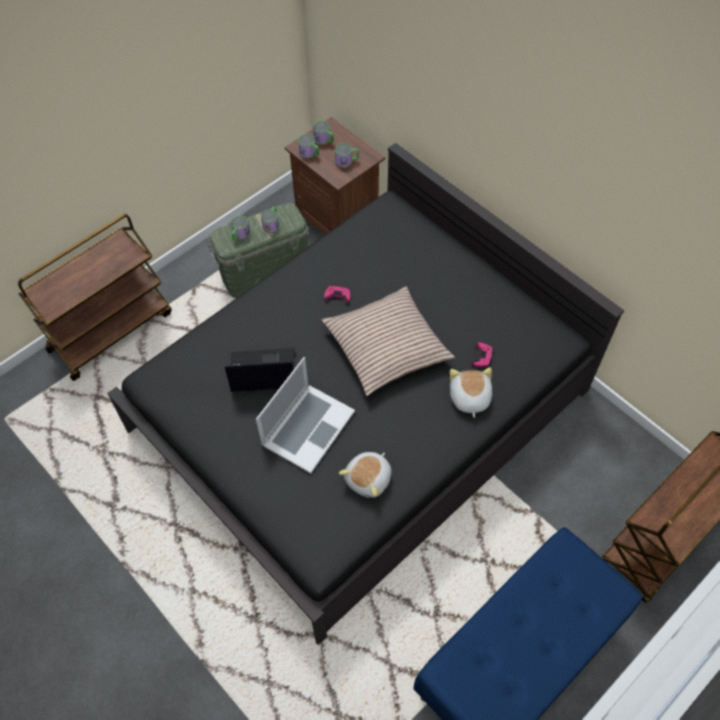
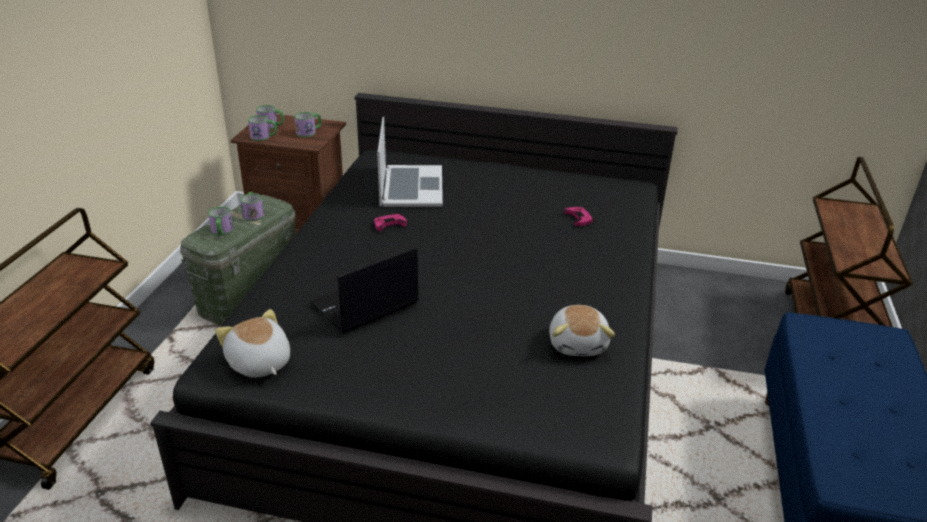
camera: 35 degrees left, 25 degrees down
(307, 427) = (465, 330): laptop -> laptop (411, 186)
(387, 347) = (481, 242): pillow -> none
(469, 398) = (601, 248): plush toy -> plush toy (259, 363)

